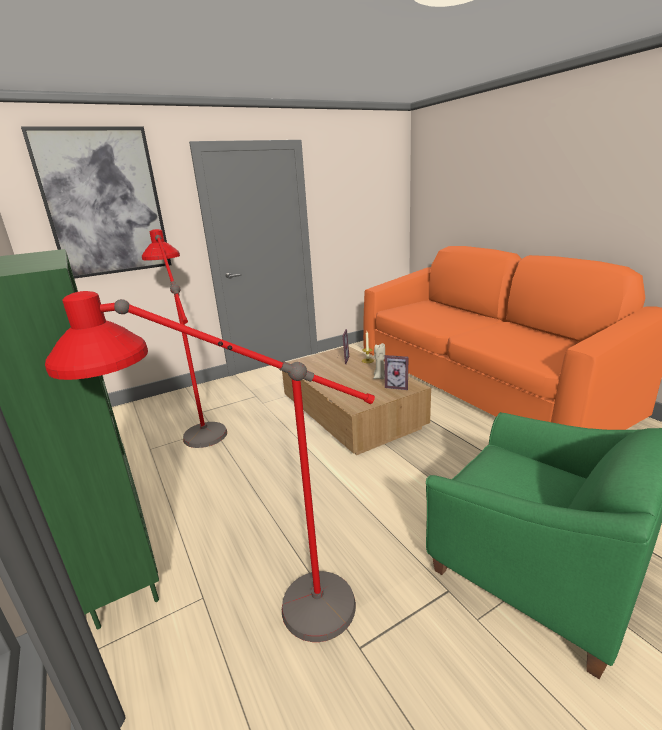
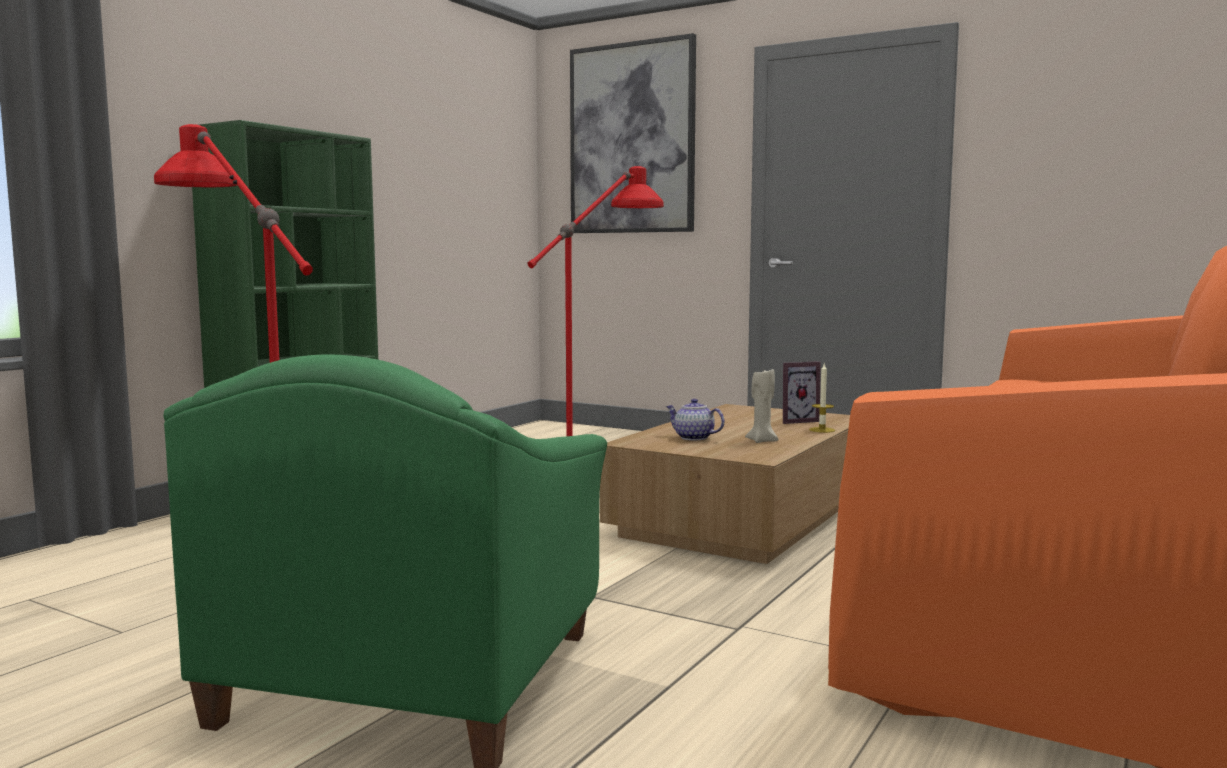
camera: 60 degrees right, 15 degrees down
(358, 389) = (693, 438): none -> teapot
(397, 386) = (743, 451): picture frame -> none

